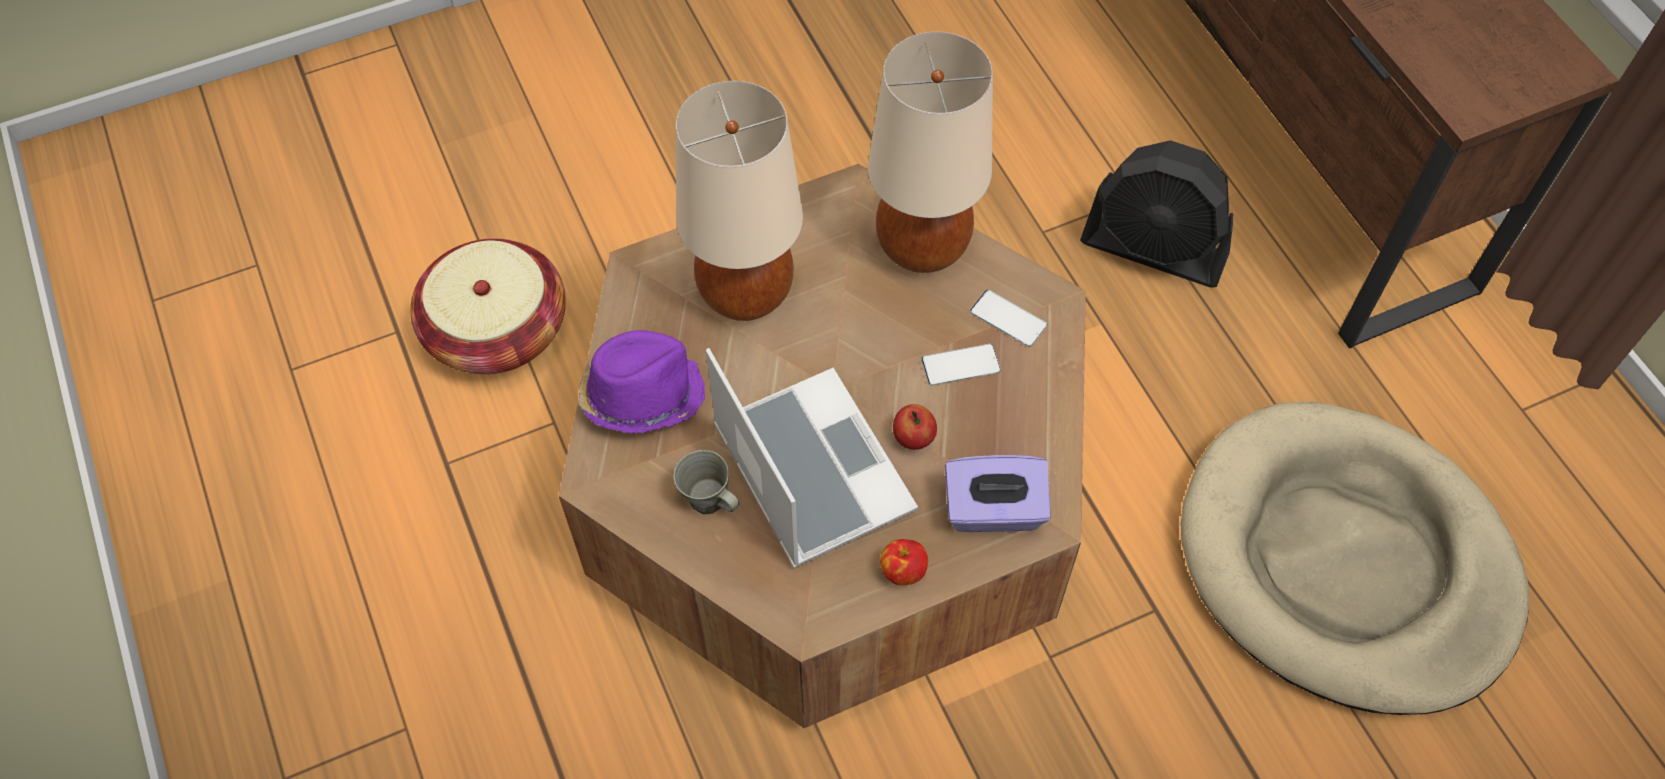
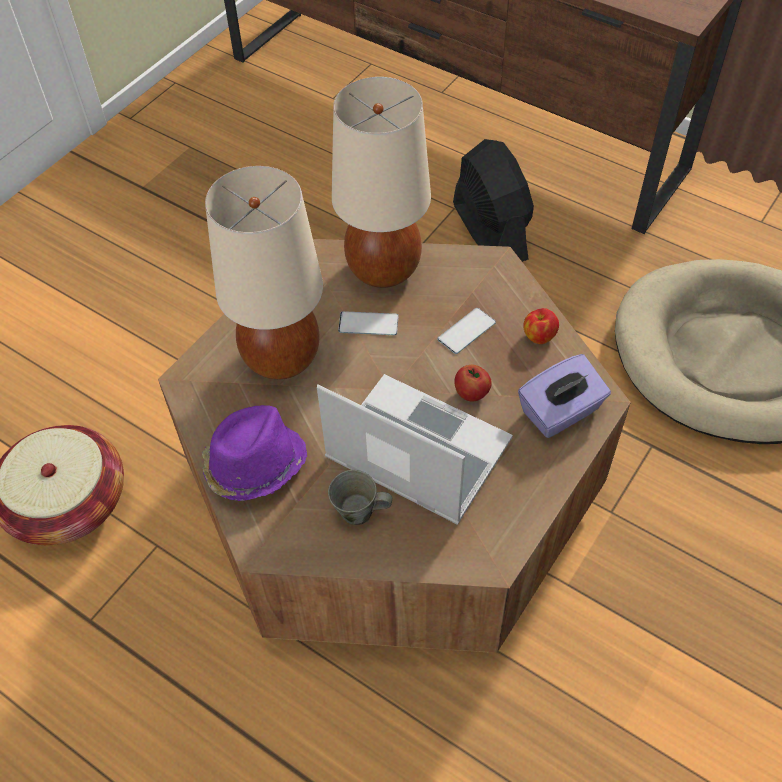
camera: 30 degrees left, 5 degrees down
(903, 571) = (531, 485): apple -> apple (539, 336)
(1008, 318) = (474, 287): phone -> phone (368, 324)
(1154, 249) = (489, 231): black fan -> black fan turned 105 degrees counterclockwise

